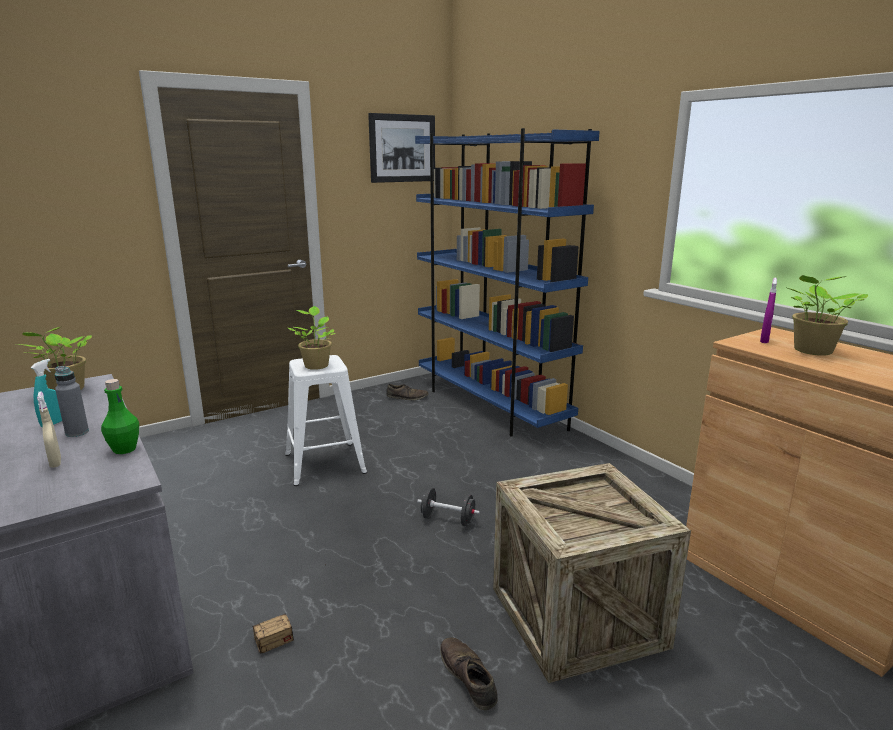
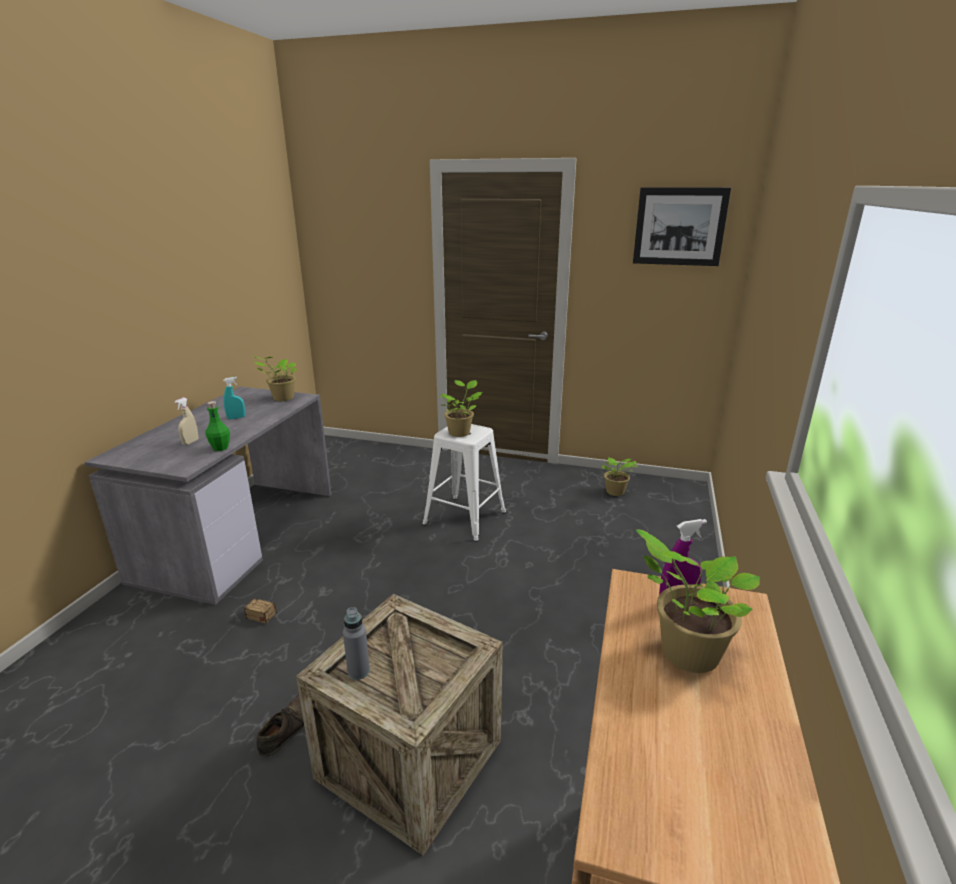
camera: 50 degrees right, 5 degrees up
(77, 432) = (230, 428): grey bottle -> grey bottle (358, 671)
(407, 397) = (615, 492): brown shoe -> potted plant
(448, 519) = (464, 614): black dumbbell -> none
(490, 406) = (677, 538): blue bookcase -> none

